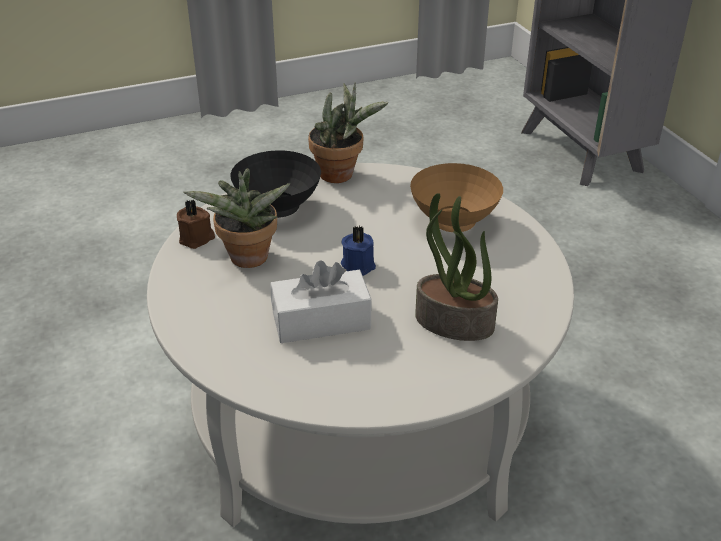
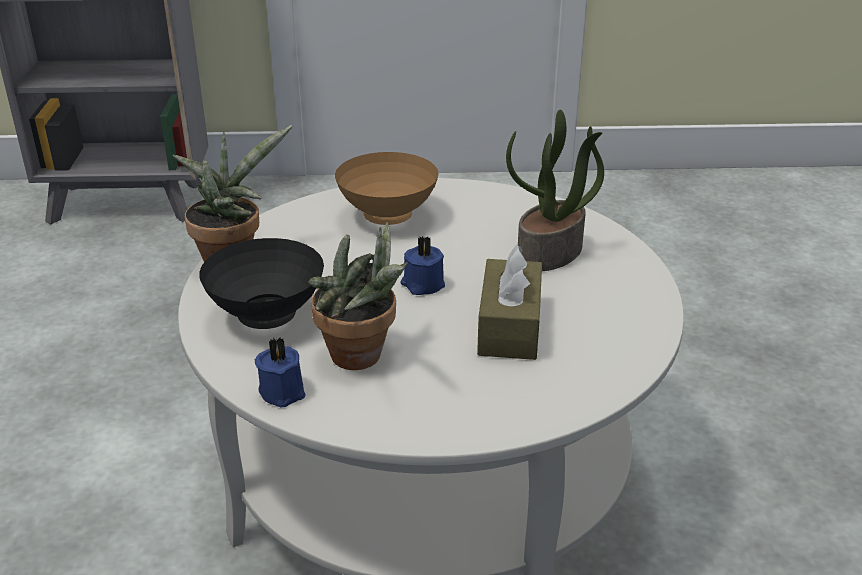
camera: 70 degrees left, 5 degrees down
(197, 239) = (283, 391): brown candle -> blue candle
(321, 321) = (509, 326): white tissue box -> brown tissue box

